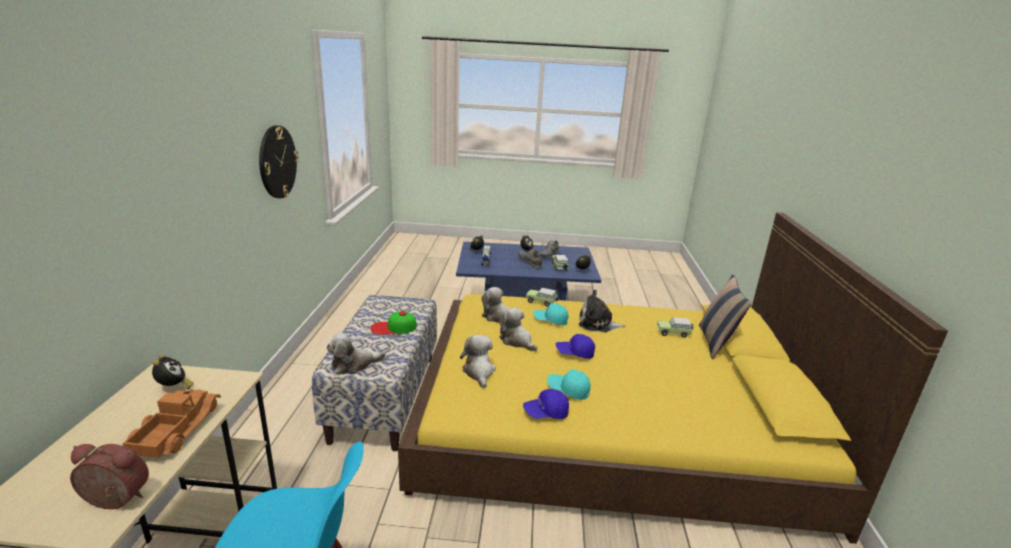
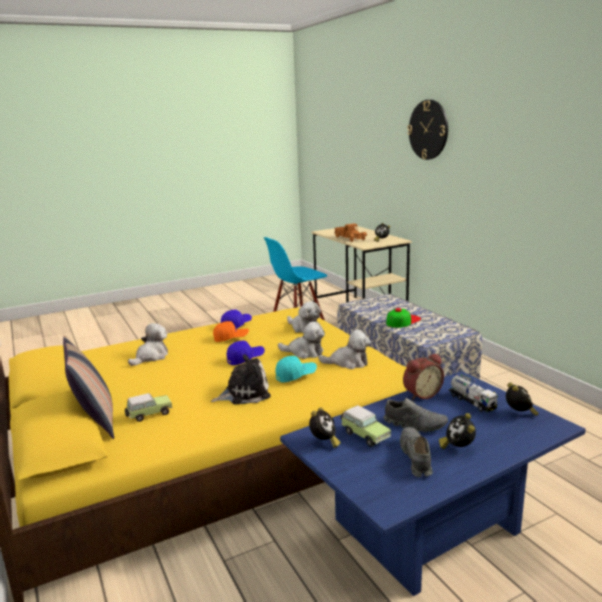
camera: 150 degrees right, 5 degrees down
(114, 501) = (329, 232): alarm clock -> alarm clock (421, 394)
(277, 162) = (560, 183): wall clock -> wall clock (428, 130)
(354, 365) = (378, 301): plush toy -> plush toy (151, 357)
(542, 302) = (330, 395): toy car -> none
(568, 390) = (231, 338): turquoise cap -> orange cap

